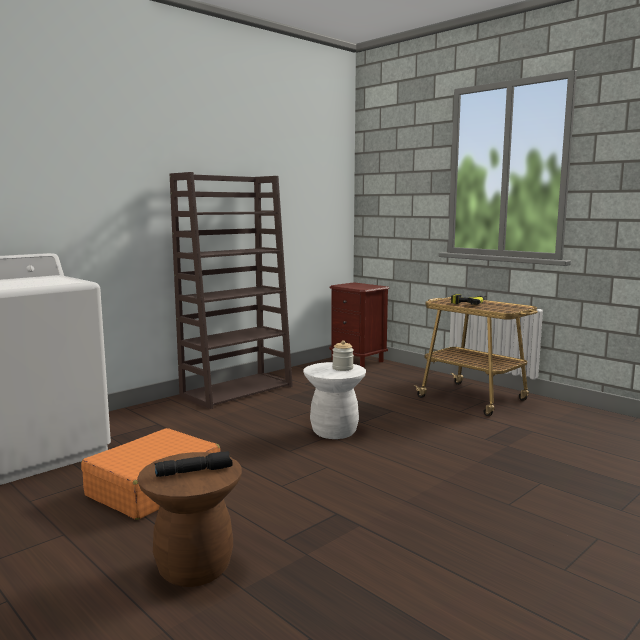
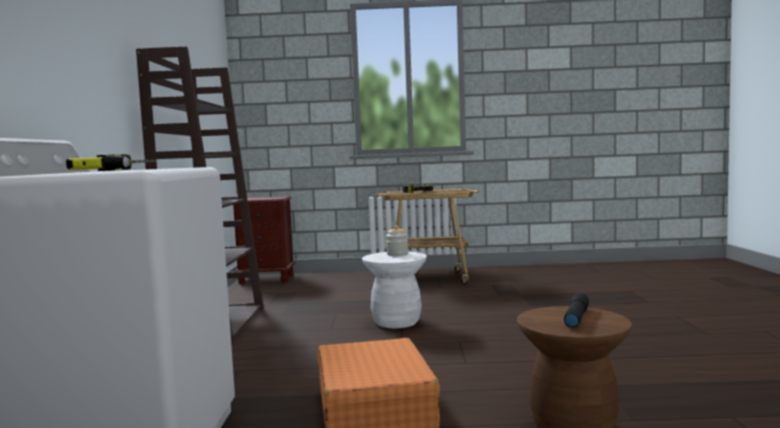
camera: 45 degrees left, 5 degrees down
(45, 279) = (122, 170): none -> power drill

